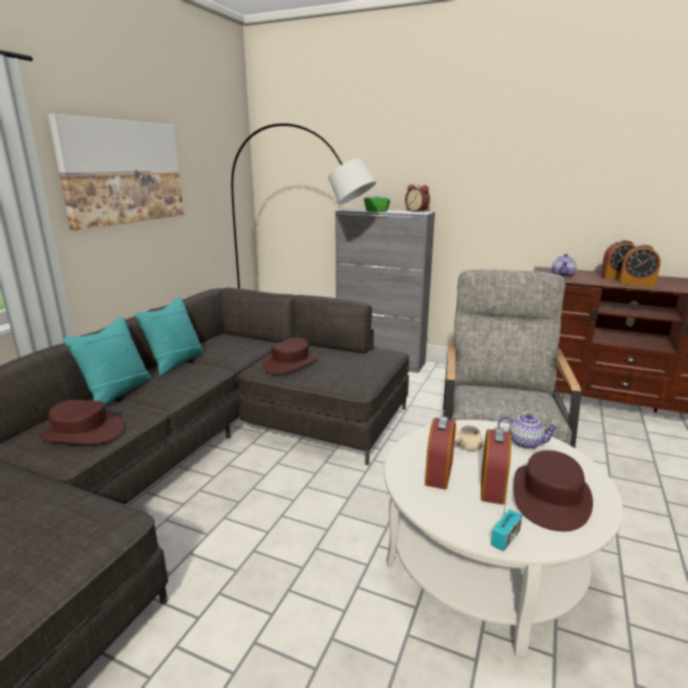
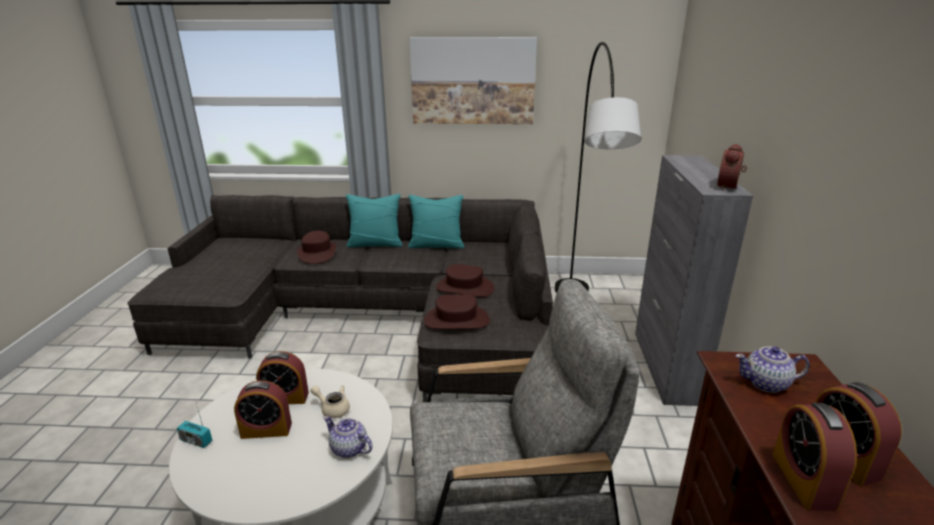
camera: 70 degrees right, 5 degrees up
(377, 211) = (691, 170): green tissue box -> none
(524, 442) = (349, 449): teapot -> teapot turned 120 degrees clockwise
(550, 497) = (251, 468): brown hat -> brown hat (456, 320)

